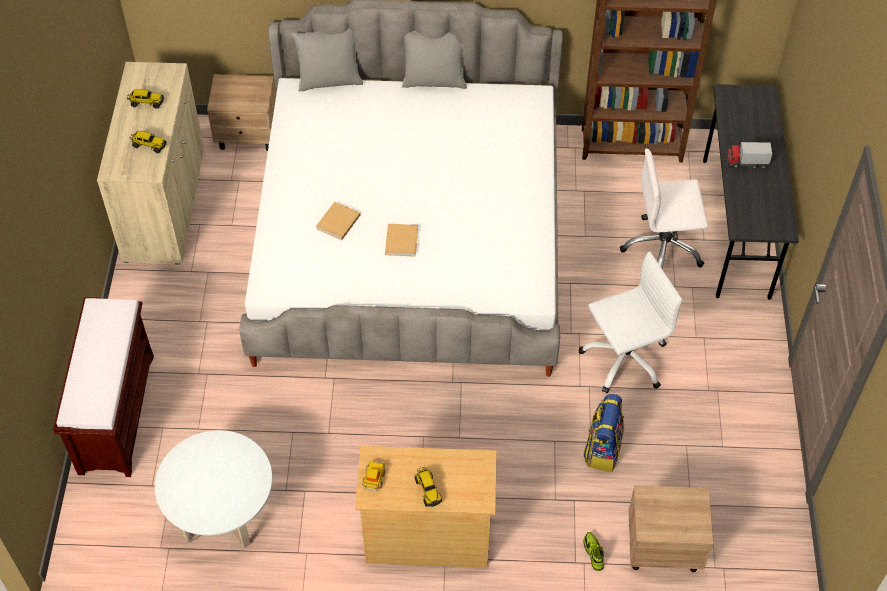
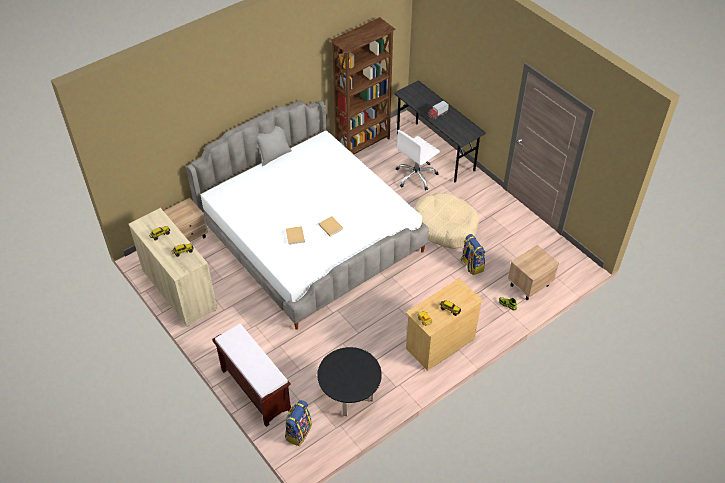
camera: 40 degrees left, 5 degrees down
(108, 514) = (298, 432): none -> backpack
(223, 516) = (349, 396): white coffee table -> black coffee table
(329, 81) = (226, 182): grey pillow -> none
(624, 358) = (444, 226): white office chair -> beige dog bed

